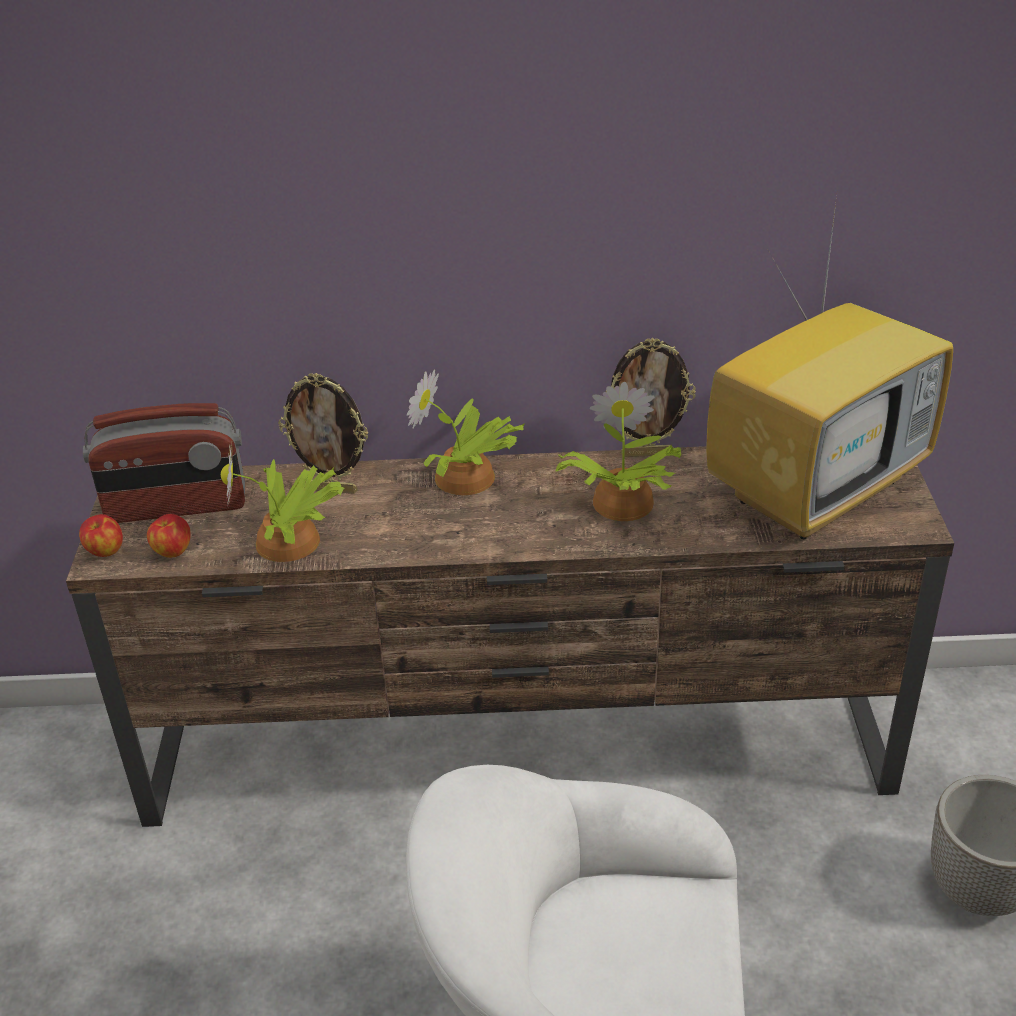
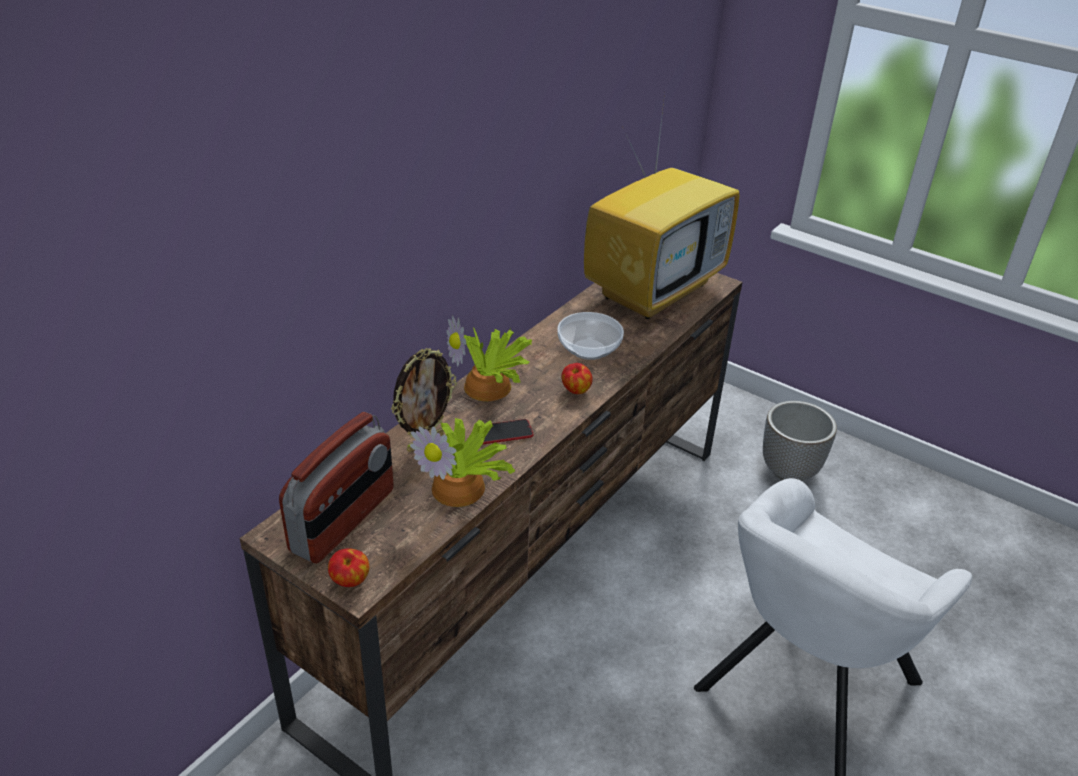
camera: 55 degrees left, 0 degrees up
(172, 551) = (396, 546): apple -> apple (575, 390)
(402, 524) = (503, 433): none -> phone
(620, 504) = (589, 350): potted plant -> bowl
(647, 453) = (554, 317): picture frame -> none
(817, 488) = (654, 289): television -> television turned 45 degrees clockwise

